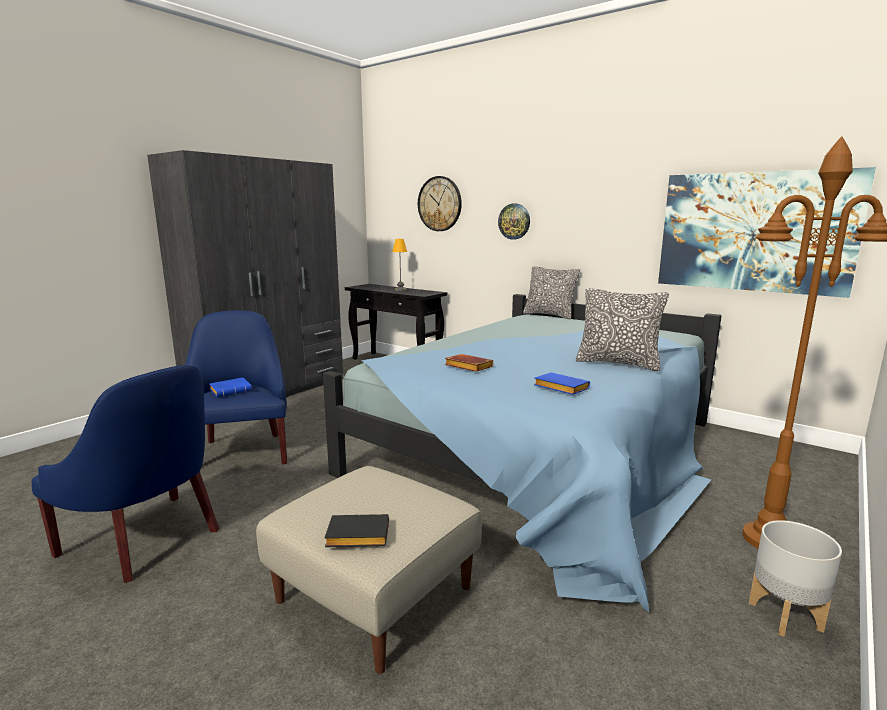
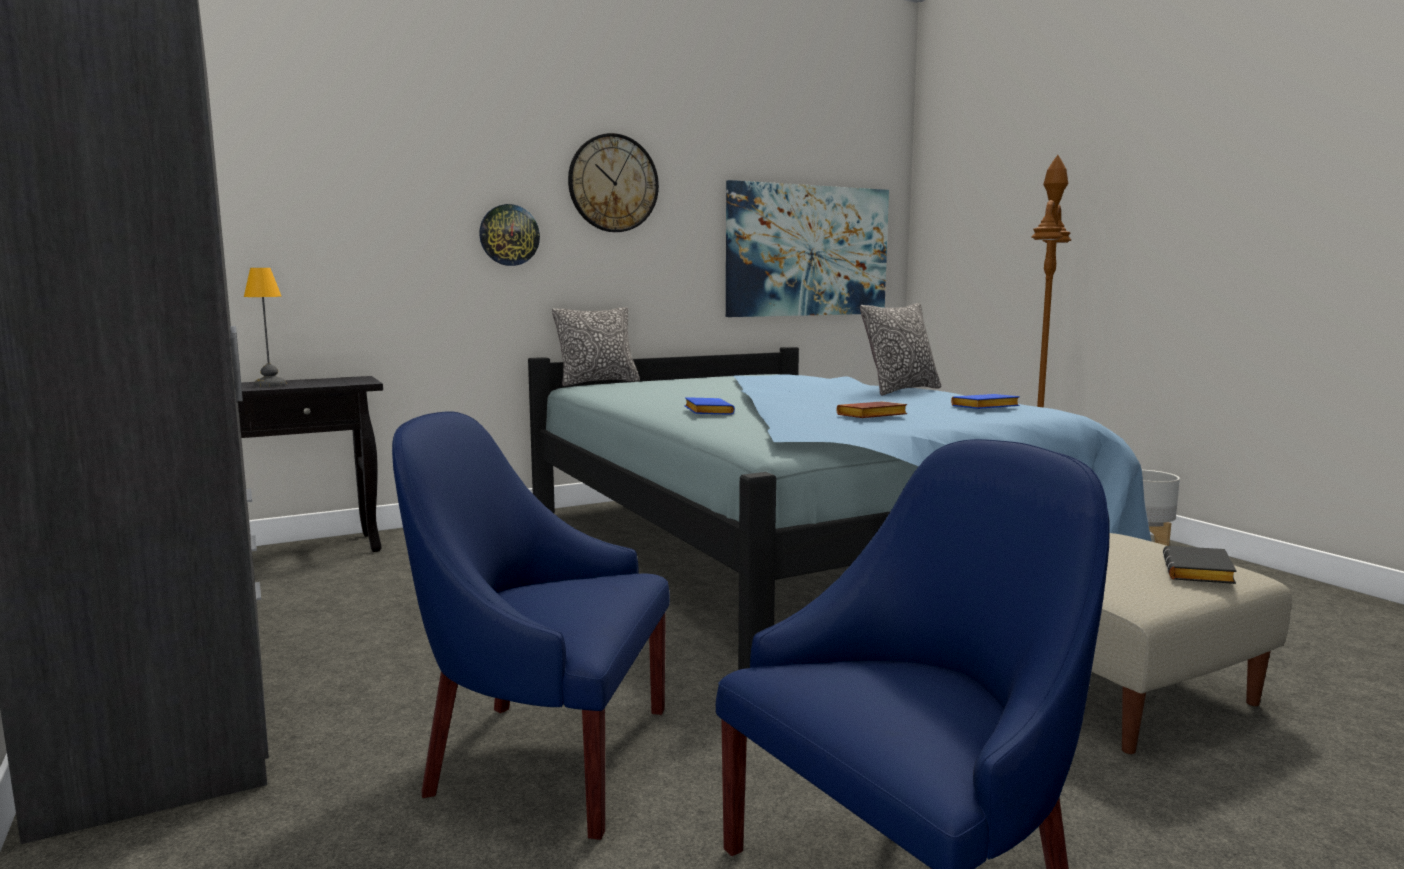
camera: 65 degrees left, 5 degrees down
(231, 390) = (563, 594): blue book -> blue book (706, 412)
(439, 204) = (333, 196): wall clock -> wall clock (613, 183)

